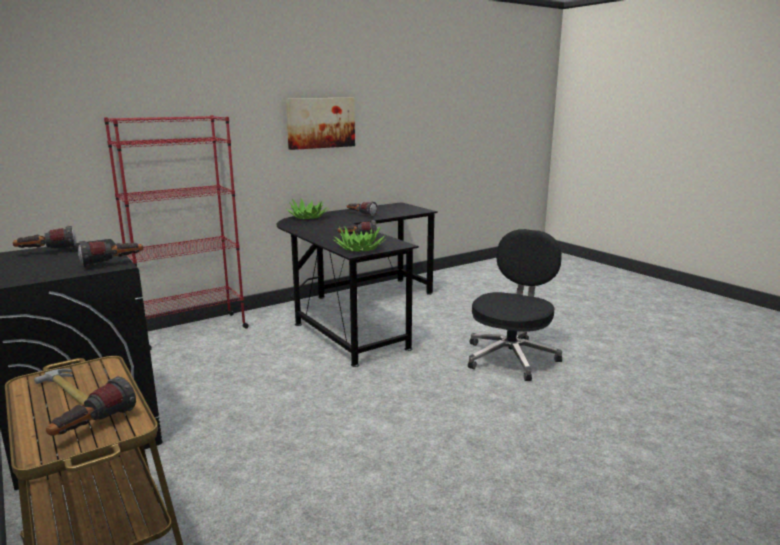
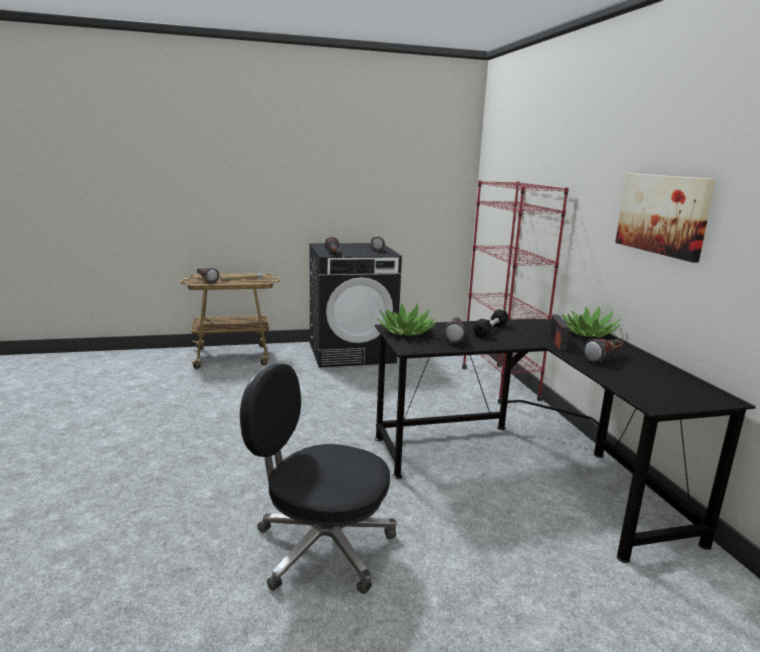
camera: 110 degrees right, 0 degrees up
(327, 233) = (490, 330): none -> black dumbbell
(338, 221) = (558, 342): none -> radio
(511, 357) = (321, 546): black office chair -> black office chair turned 150 degrees clockwise

